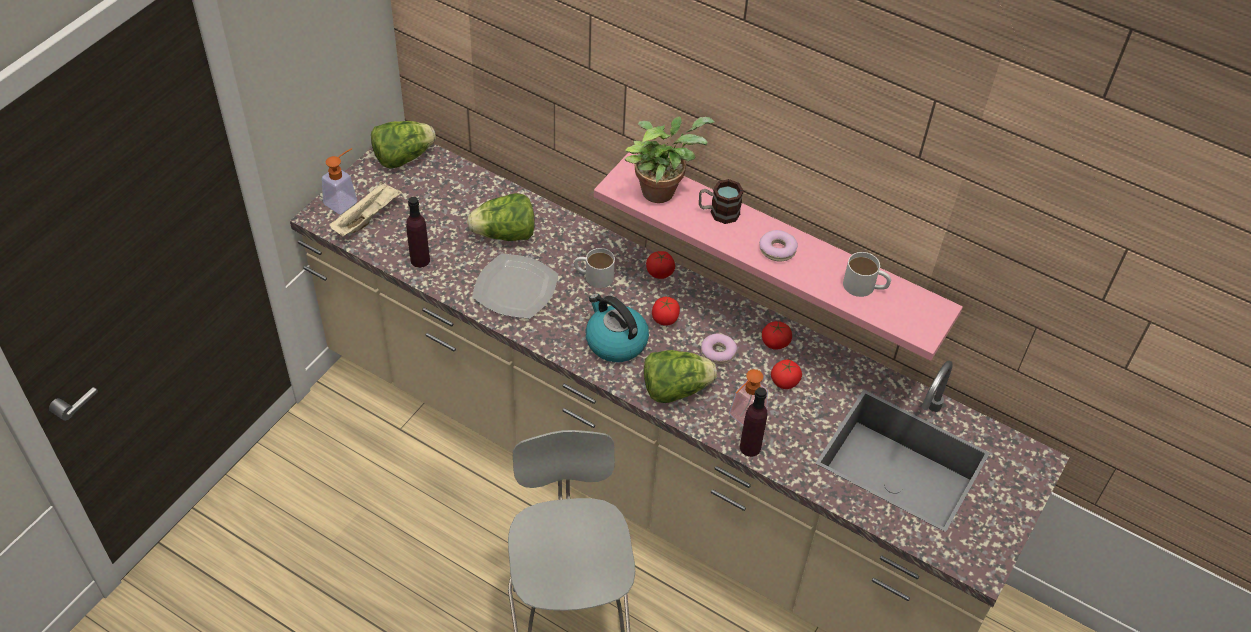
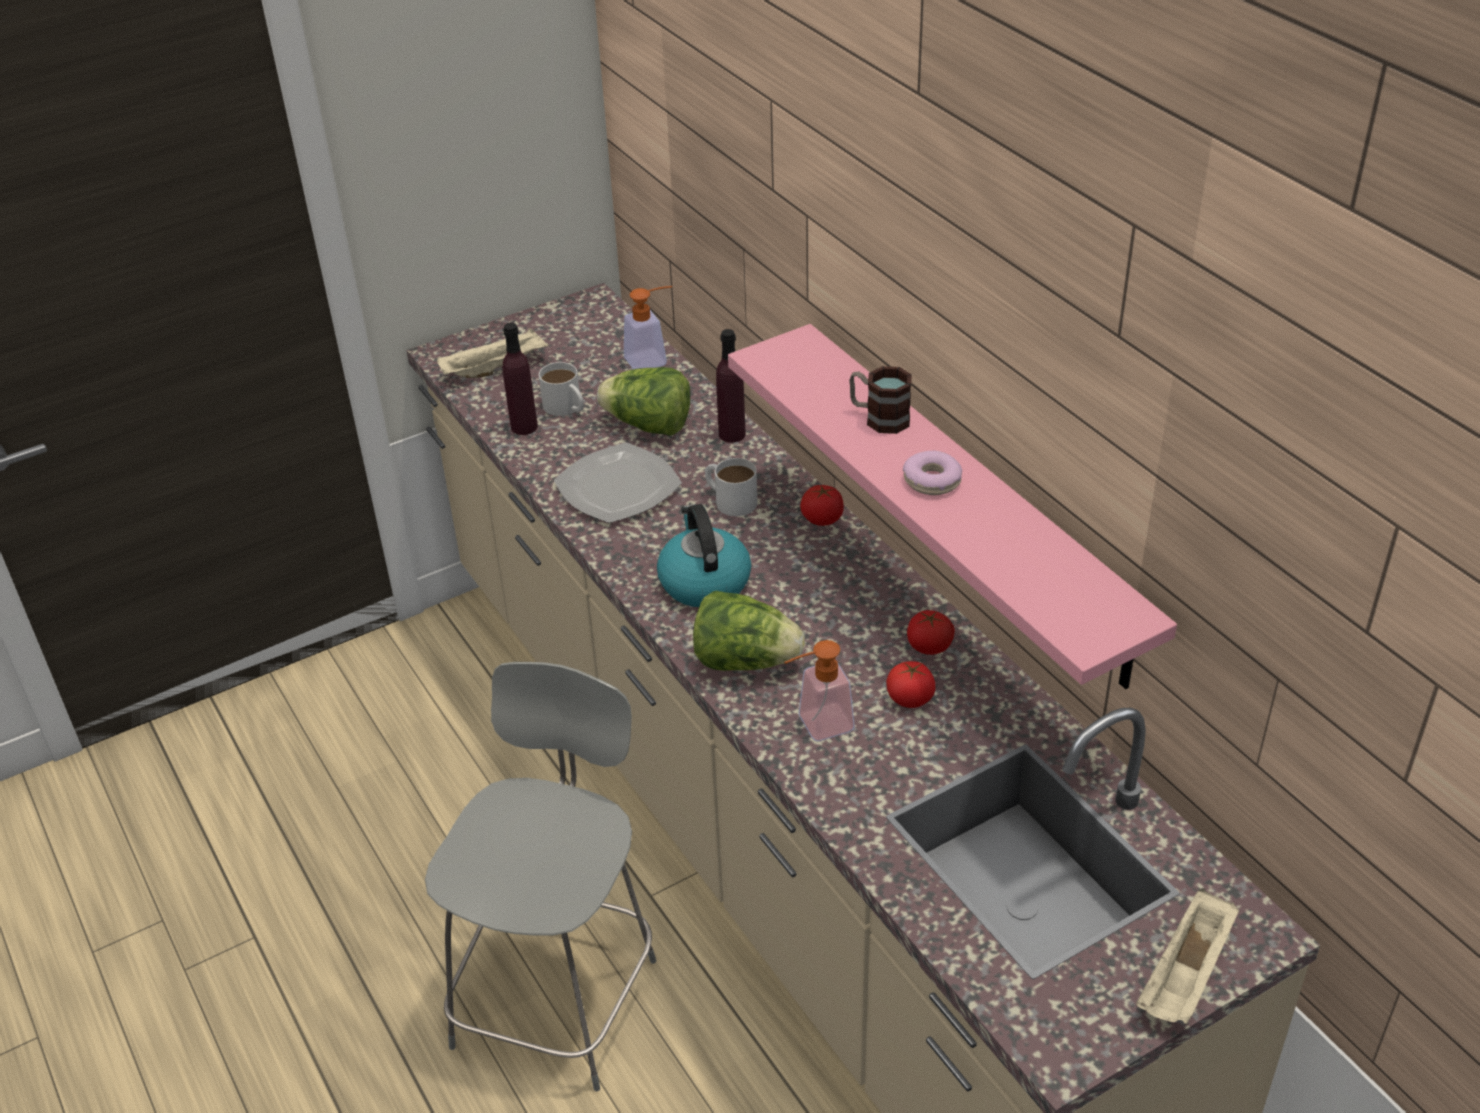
camera: 30 degrees right, 10 degrees down
(345, 200) = (484, 344): soap dispenser -> soap dispenser (652, 359)
(403, 157) = (586, 317): lettuce -> none
(661, 189) = (819, 374): potted plant -> none
(665, 318) = (791, 574): tomato -> none
(718, 352) = (837, 635): donut -> none
(750, 447) = (801, 765): purple bottle -> purple bottle (732, 434)
(865, 286) = (1034, 557): white mug -> white mug (566, 408)
(1017, 500) = (1185, 976): none -> beige tray

